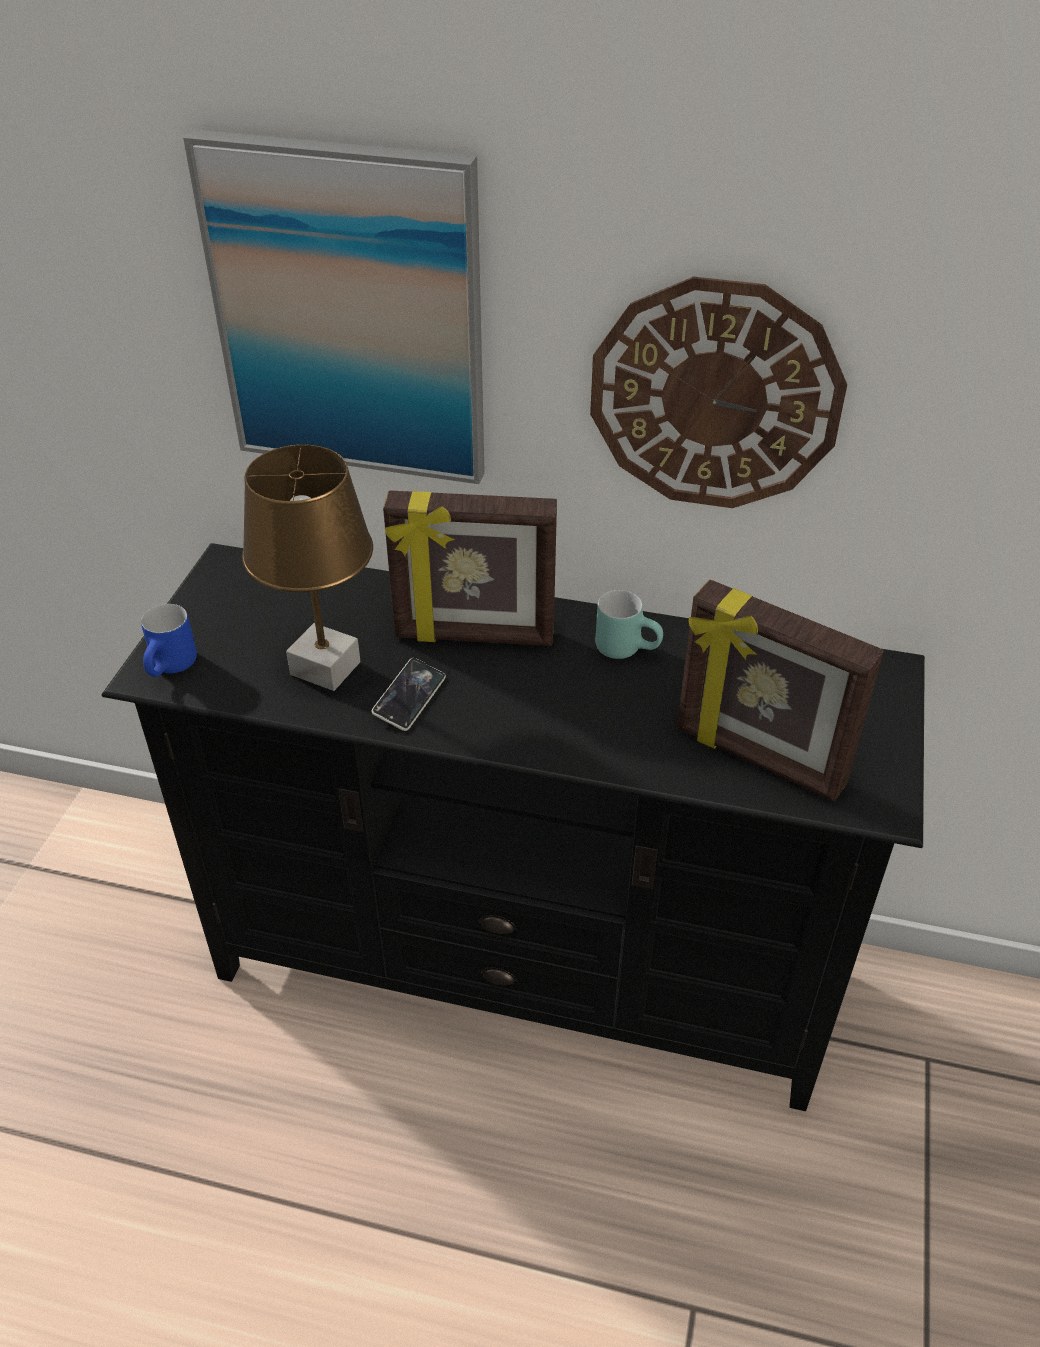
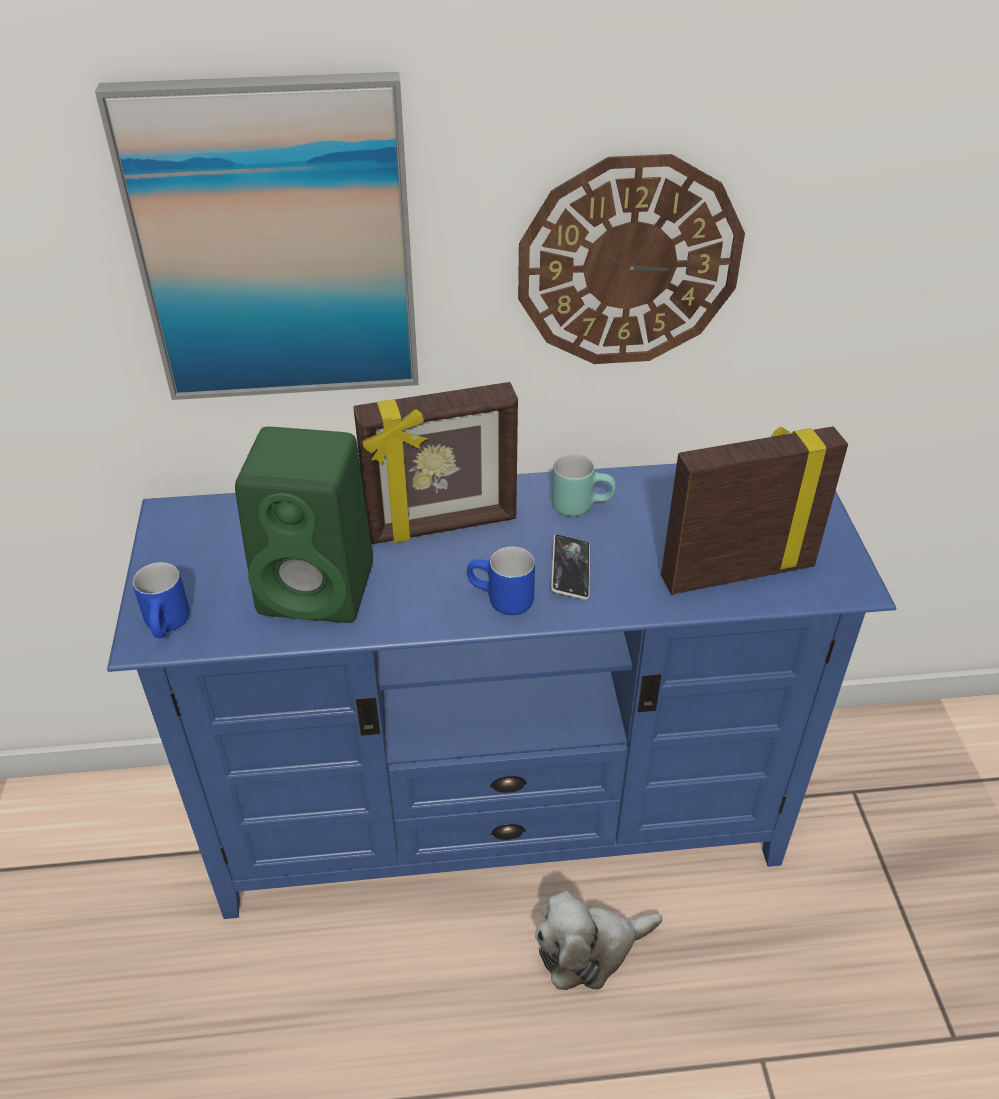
camera: 20 degrees left, 0 degrees up
(326, 668) = (321, 588): brown table lamp -> green speaker
(409, 698) = (413, 596): phone -> phone (570, 570)
(491, 726) = (500, 602): none -> blue mug
(522, 967) = (500, 819): black tv stand -> blue tv stand
(557, 1129) = (590, 950): none -> plush toy
(758, 758) = (736, 571): picture frame -> picture frame turned 150 degrees clockwise

